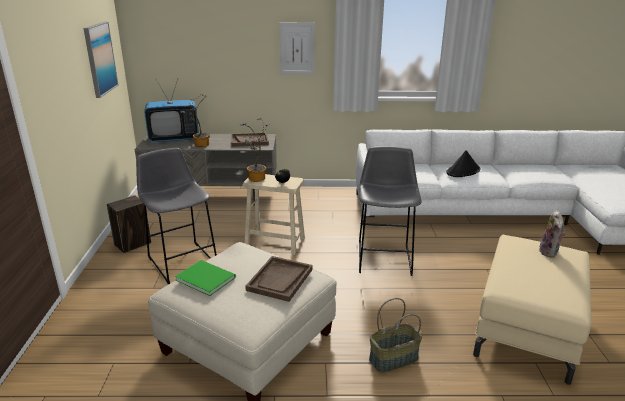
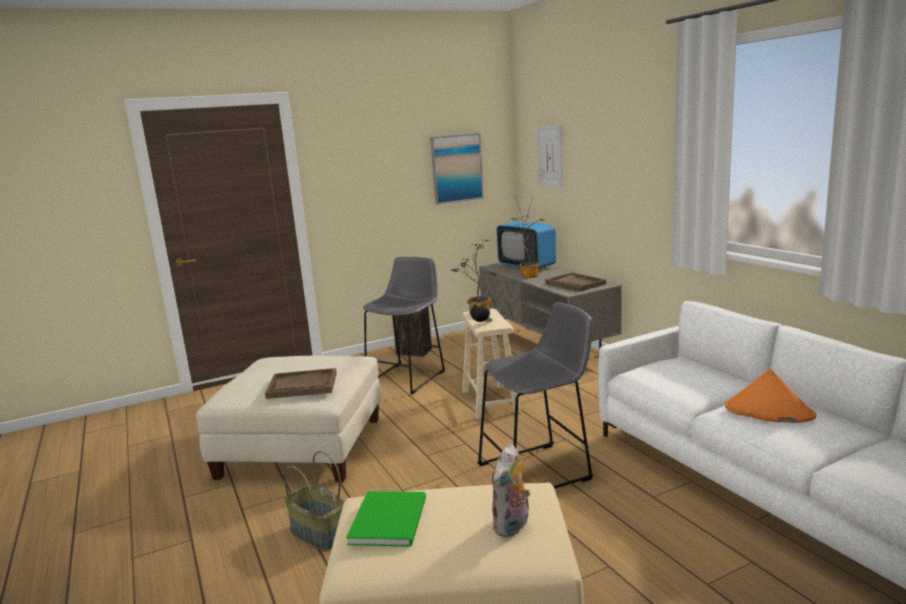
camera: 65 degrees right, 10 degrees down
(205, 277) = (286, 361): green book -> green book (391, 519)
(297, 48) = (646, 169): picture -> picture (550, 155)
(463, 171) = (768, 411): black hat -> orange hat
(550, 252) = (512, 527): plush toy -> plush toy turned 45 degrees counterclockwise

